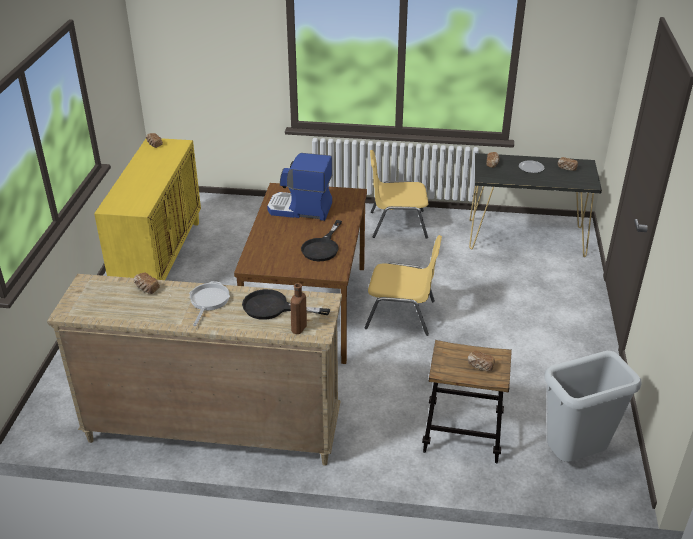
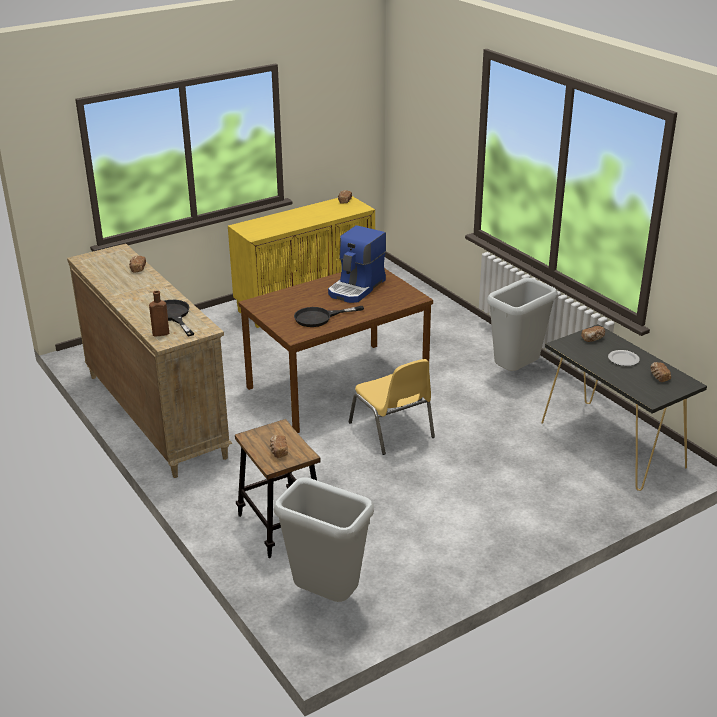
camera: 50 degrees right, 5 degrees down
(208, 301) = (151, 292): frying pan -> none
(300, 209) = (357, 288): coffee machine -> coffee machine turned 120 degrees counterclockwise
(397, 224) = (515, 371): yellow chair -> grey trash can

